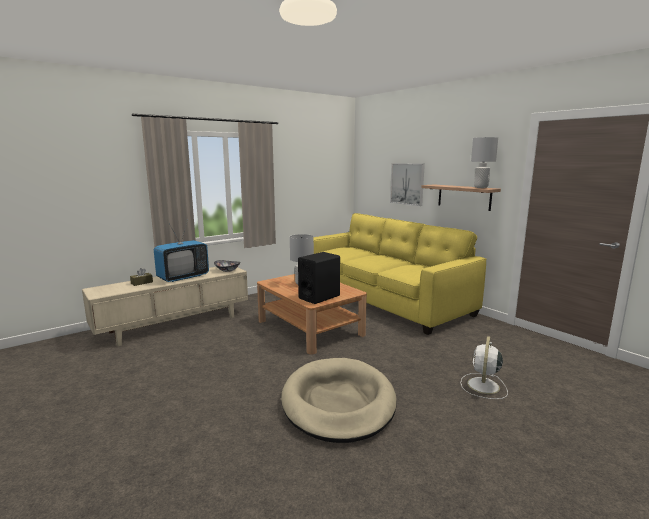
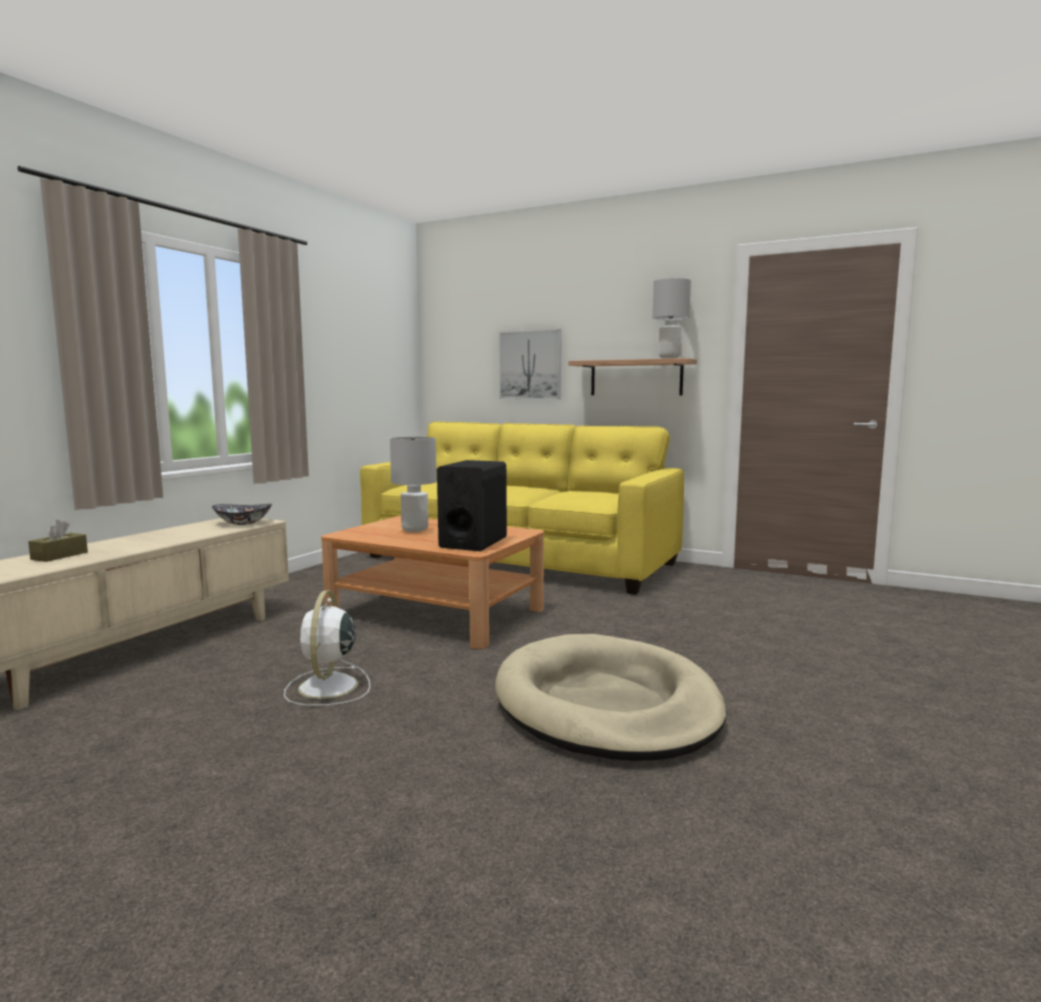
camera: 25 degrees left, 5 degrees down
(183, 277) = (155, 540): television -> none
(483, 386) = (781, 641): white fan -> white fan (327, 688)

